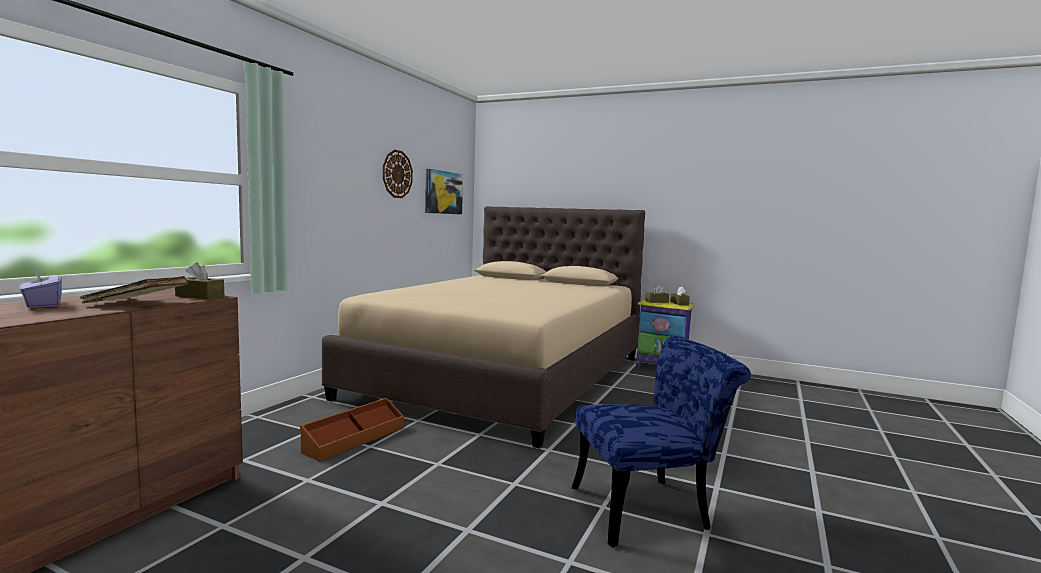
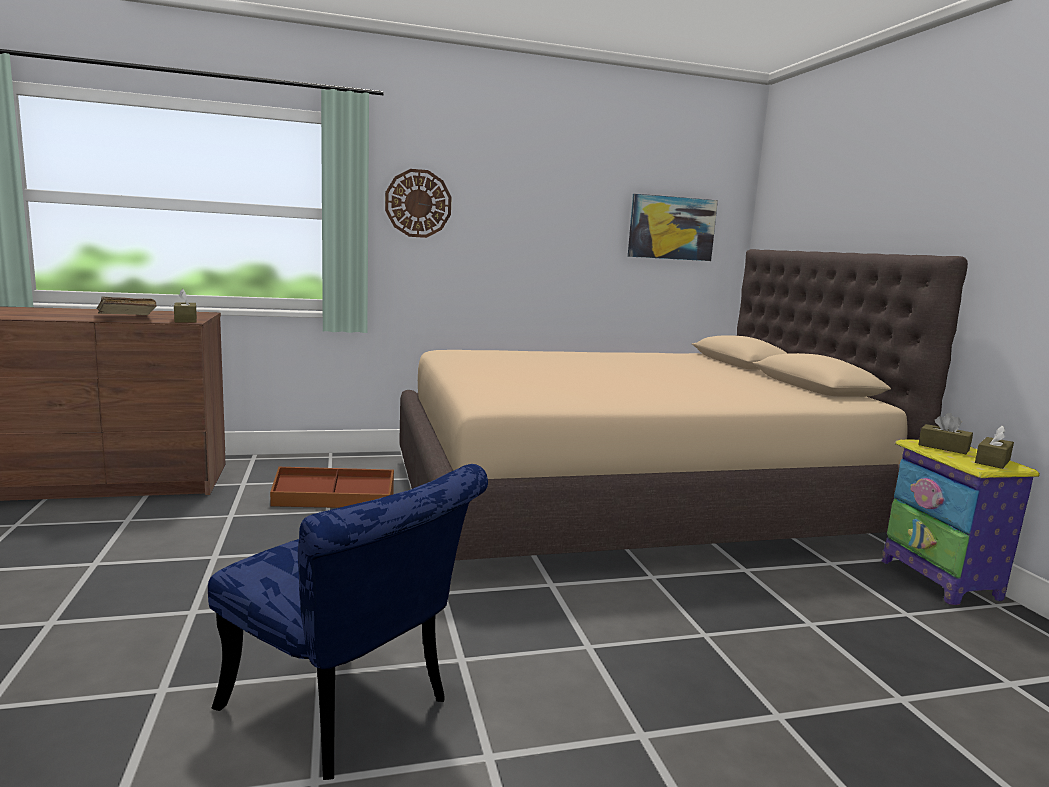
camera: 50 degrees right, 5 degrees up
(42, 305) = (93, 312): purple tissue box -> none
(397, 174) = (571, 203): wall clock -> wall clock (418, 203)

